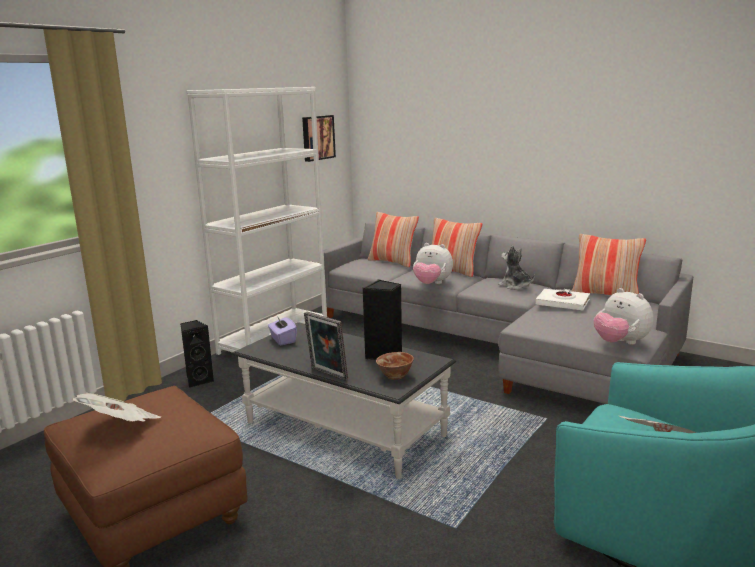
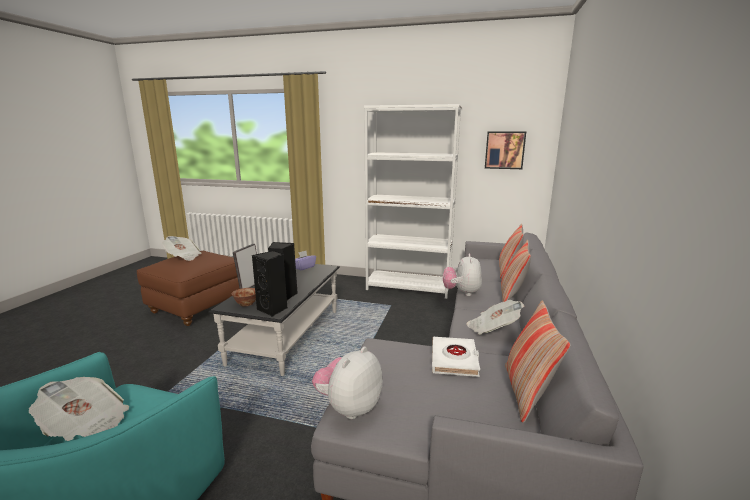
camera: 70 degrees right, 0 degrees up
(199, 380) = (336, 283): black speaker -> black speaker (273, 310)
(515, 286) = (492, 329): plush toy -> newspaper

